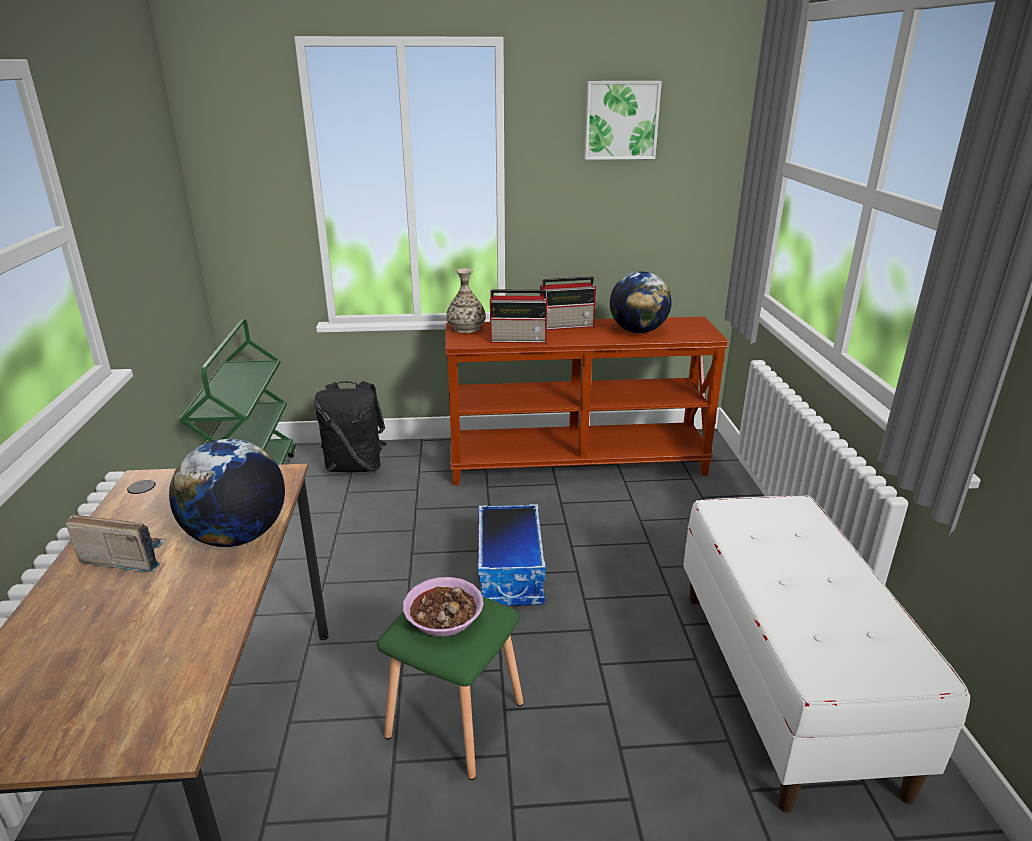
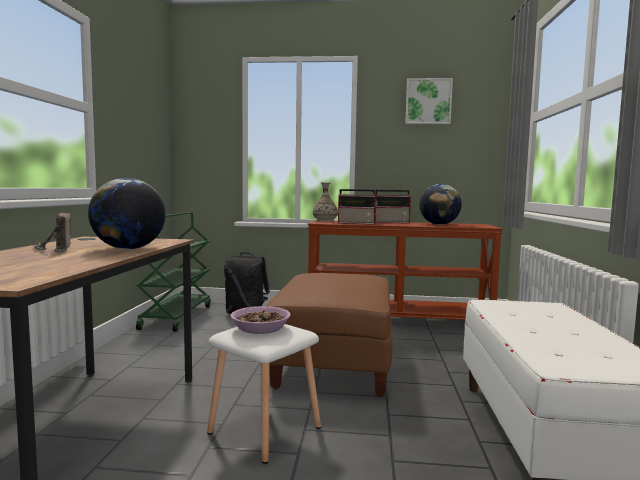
camera: 10 degrees right, 20 degrees down
(125, 557) = (54, 249): radio -> radio turned 135 degrees counterclockwise
(455, 721) = (264, 431): green stool -> white stool
(511, 573) = (334, 365): storage box -> brown ottoman

